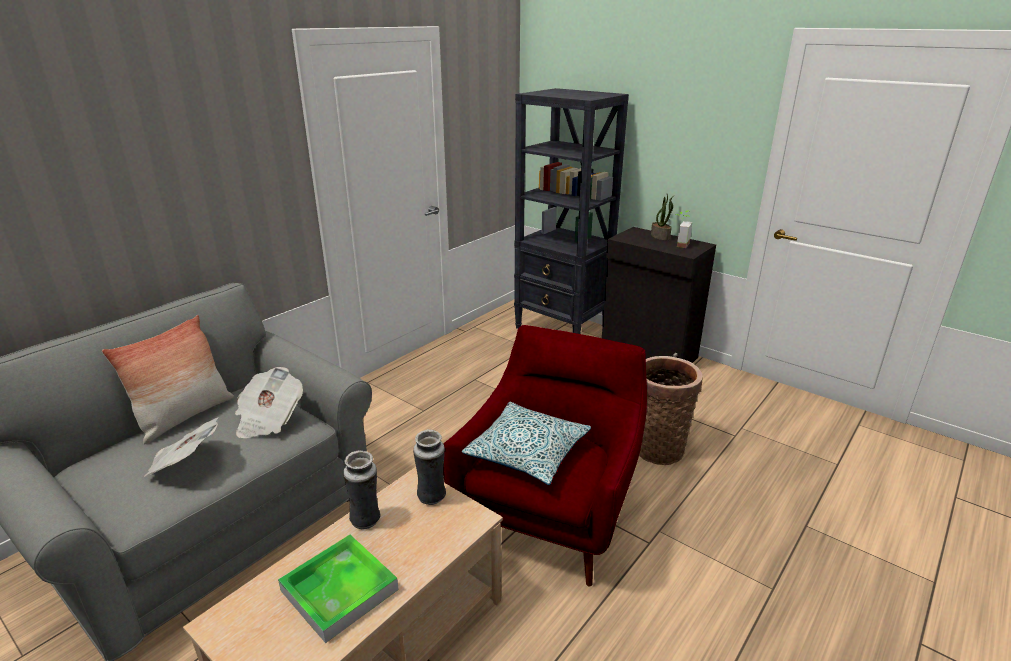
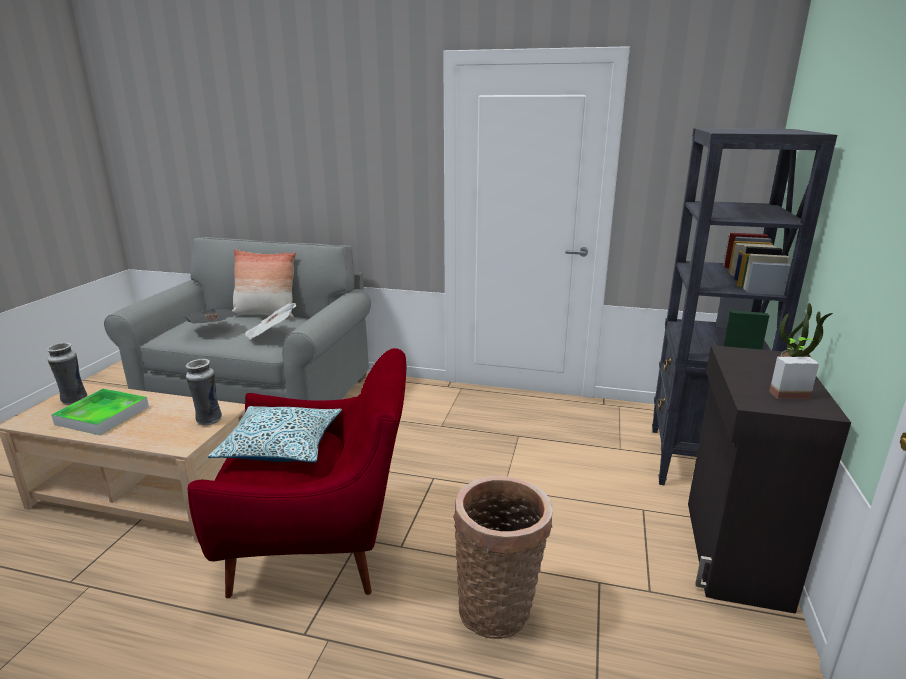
camera: 65 degrees right, 5 degrees down
(366, 520) = (177, 404): vase -> vase (74, 401)

